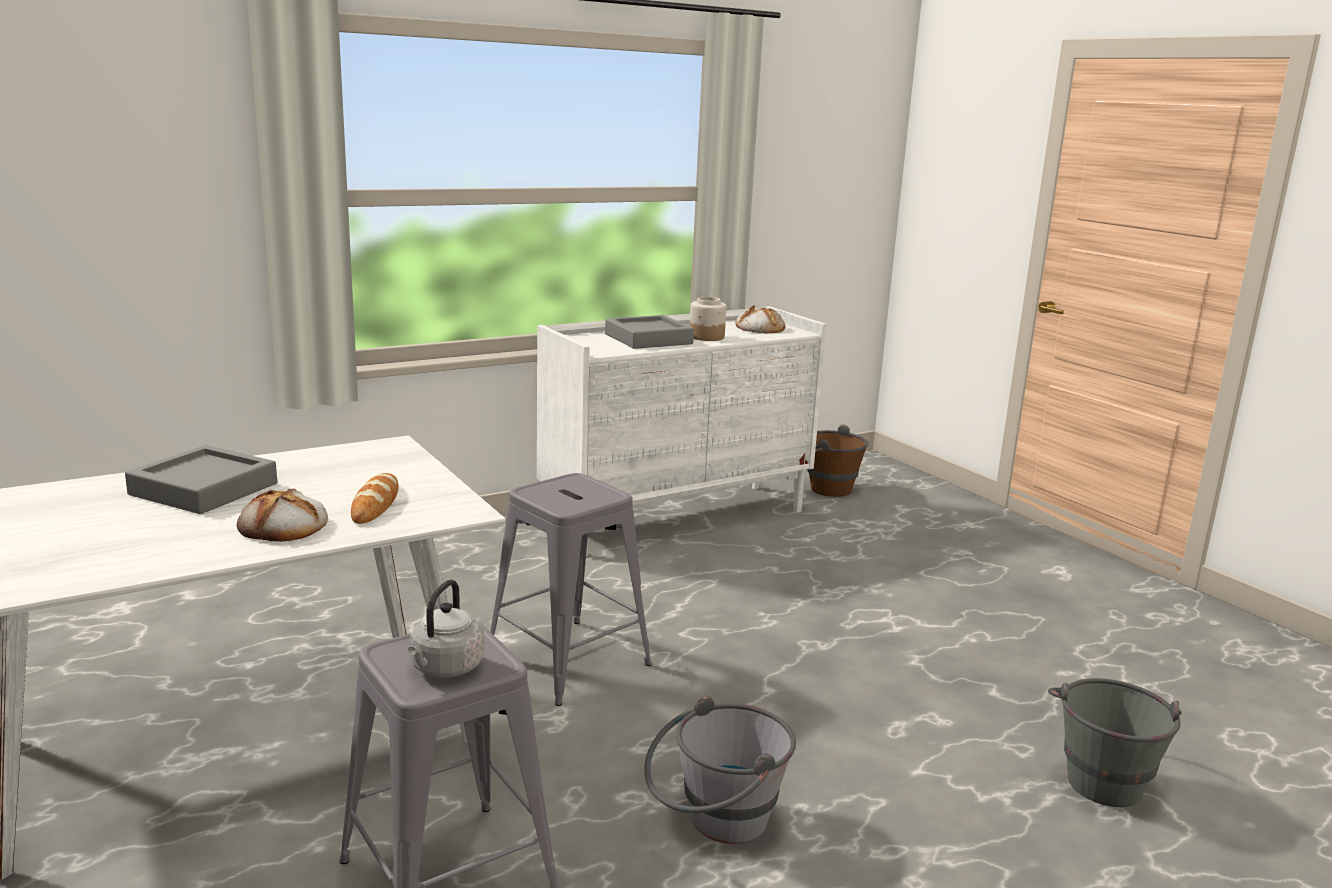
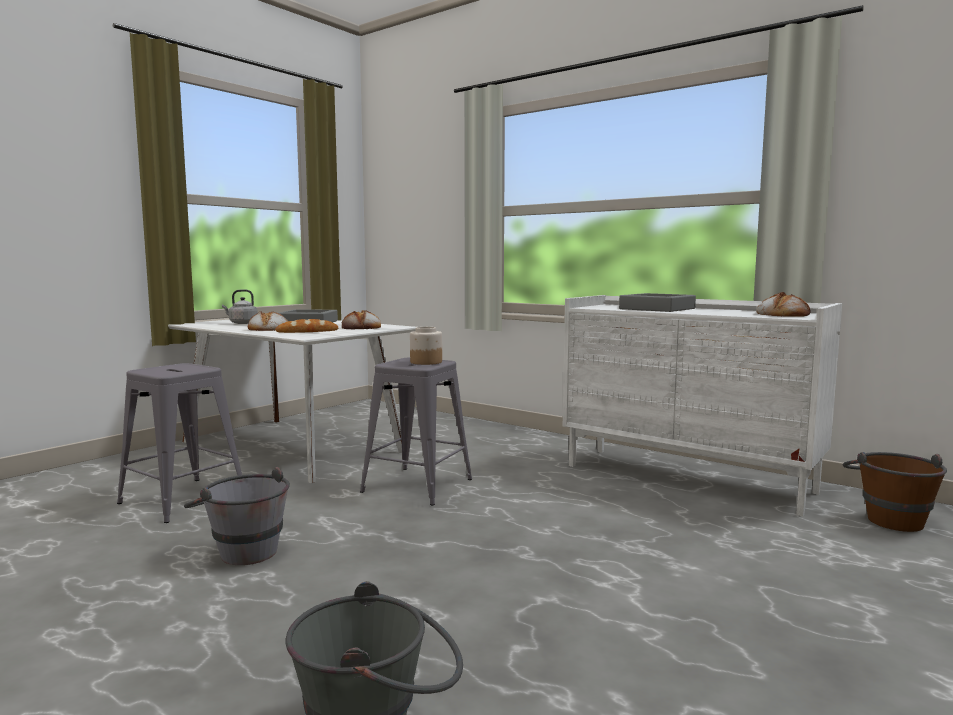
camera: 70 degrees right, 10 degrees down
(371, 466) = (362, 328): none -> bread
(445, 668) = (162, 370): grey kettle -> grey kettle (242, 323)
(706, 337) = (704, 312): jar -> jar (425, 362)

